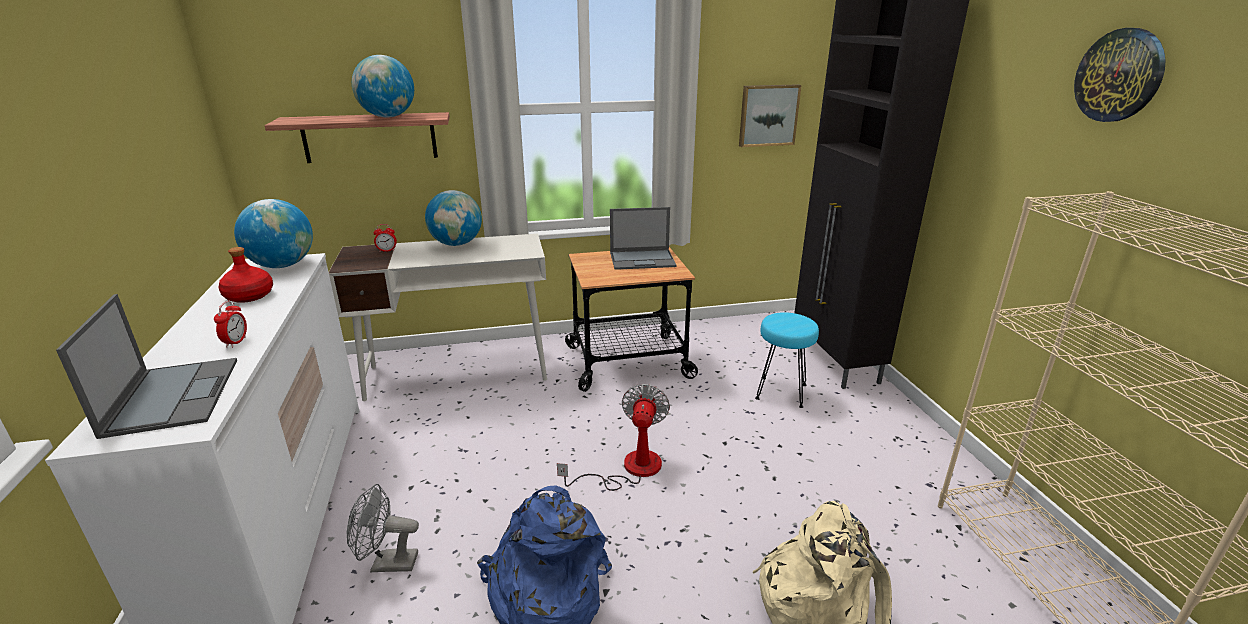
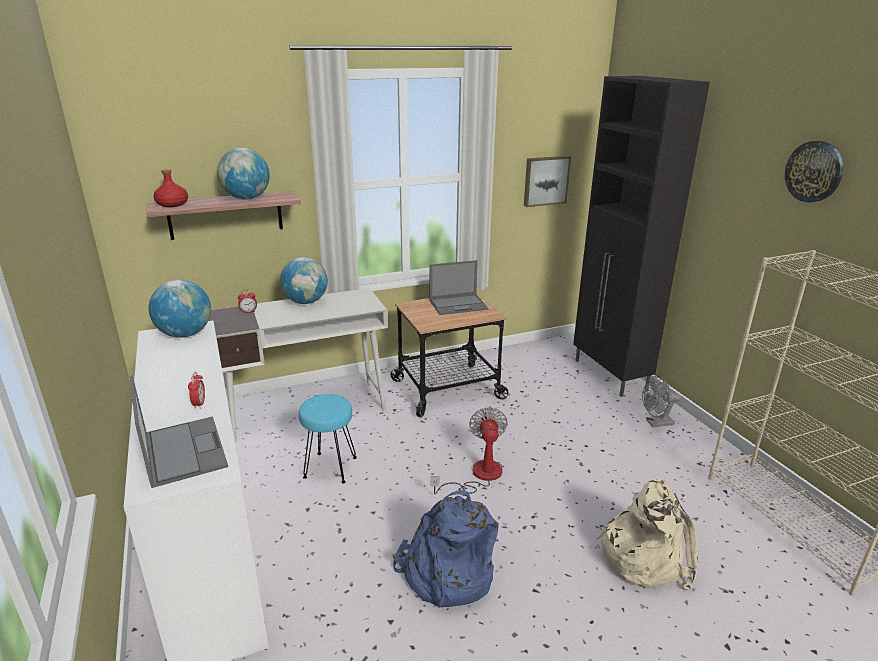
camera: 10 degrees left, 0 degrees up
(248, 296) = (177, 364): red bottle -> red bottle (172, 204)
(387, 563) = (314, 569): grey fan -> grey fan (656, 423)
(781, 392) = (575, 404): turquoise stool -> turquoise stool (330, 468)

